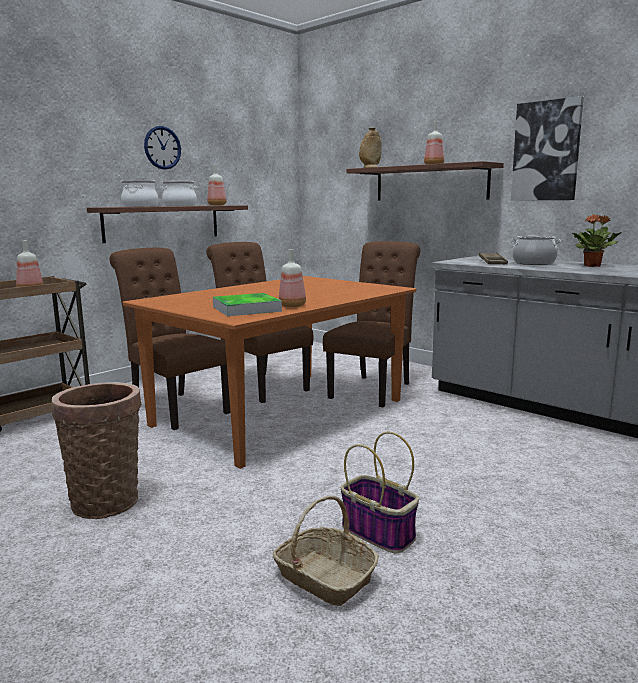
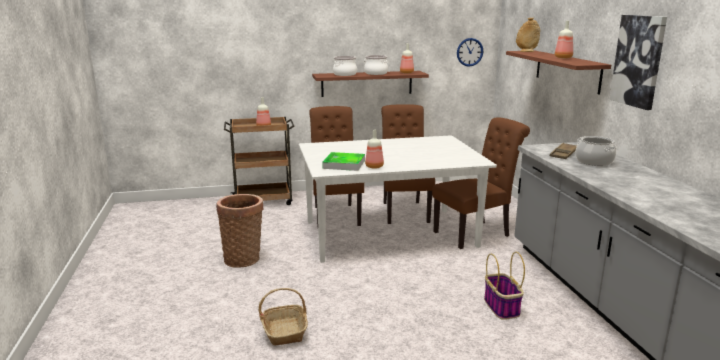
camera: 35 degrees right, 5 degrees up
(162, 147) = (371, 31): wall clock -> wall clock (469, 52)
(280, 412) = (390, 233): orange dining table -> white dining table
(379, 533) = (339, 322): basket -> basket (502, 307)
(592, 266) = (631, 175): potted plant -> none

